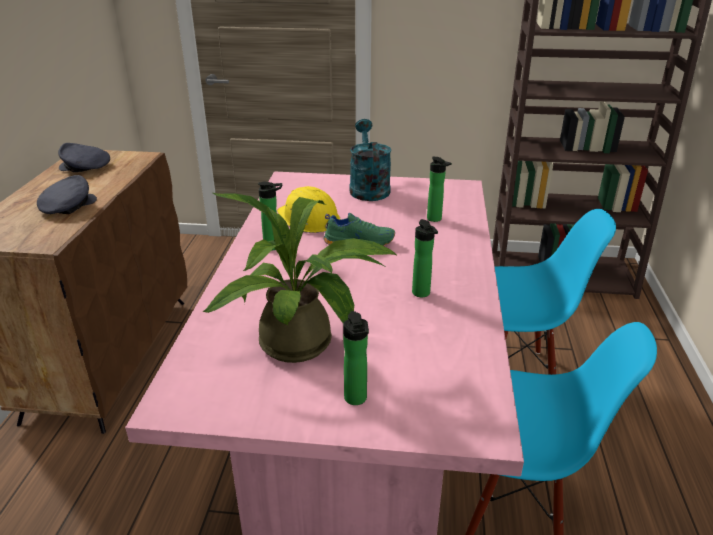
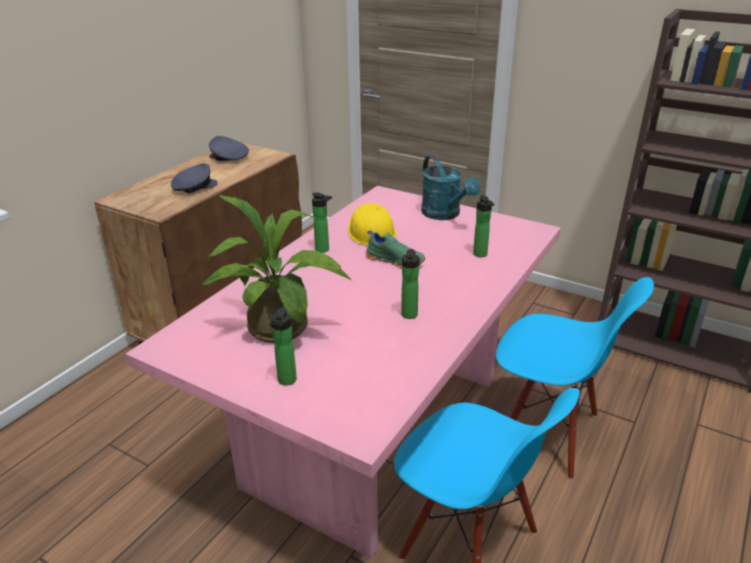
camera: 25 degrees right, 0 degrees up
(368, 188) = (445, 215): turquoise watering can -> turquoise watering can turned 135 degrees clockwise

